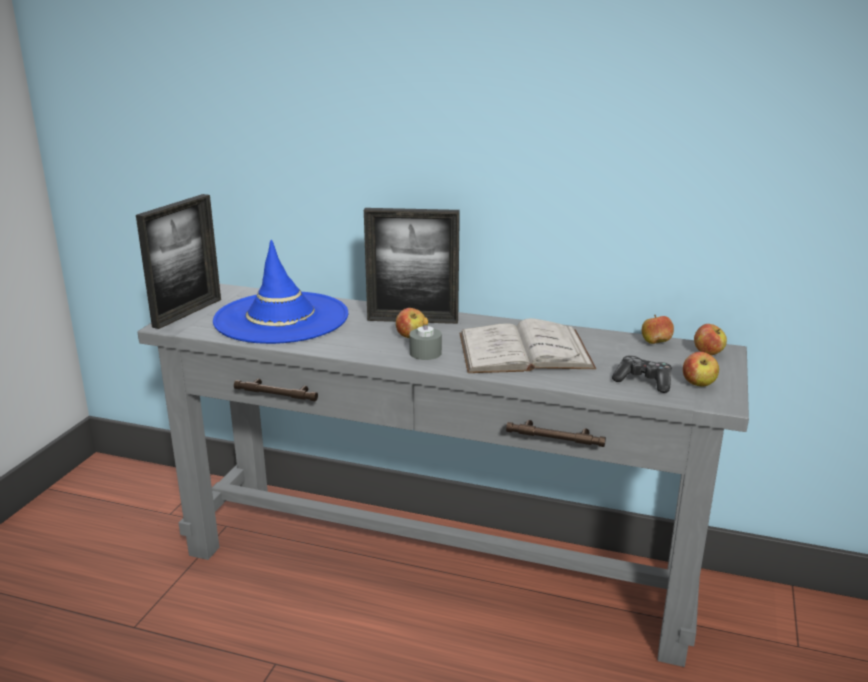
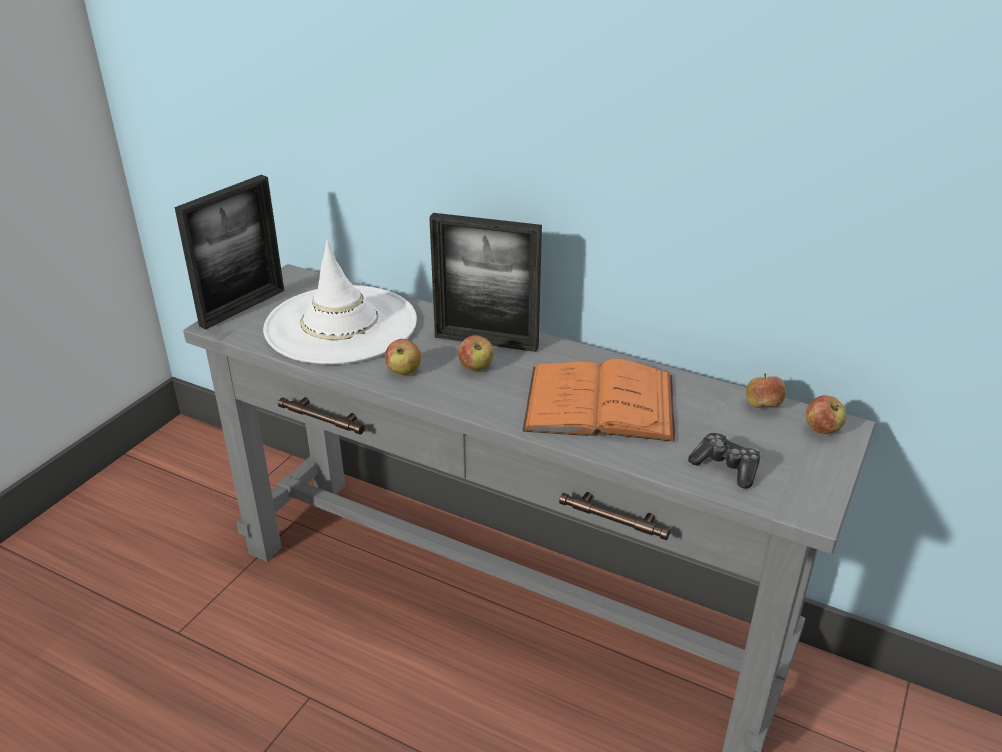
camera: 10 degrees right, 10 degrees up
(281, 318) = (341, 325): blue hat -> white hat
(425, 353) = (484, 395): grey candle -> none
(524, 351) = (600, 403): white book -> orange book
(698, 384) = (792, 479): apple -> apple (404, 371)

